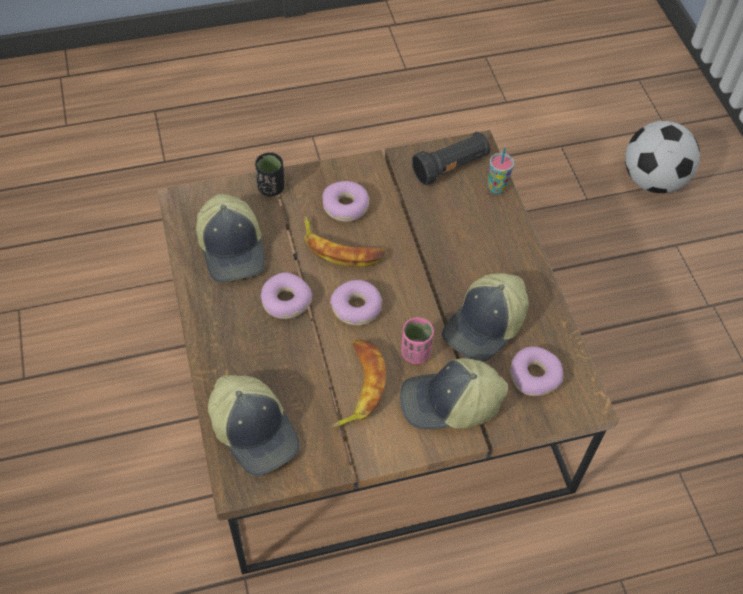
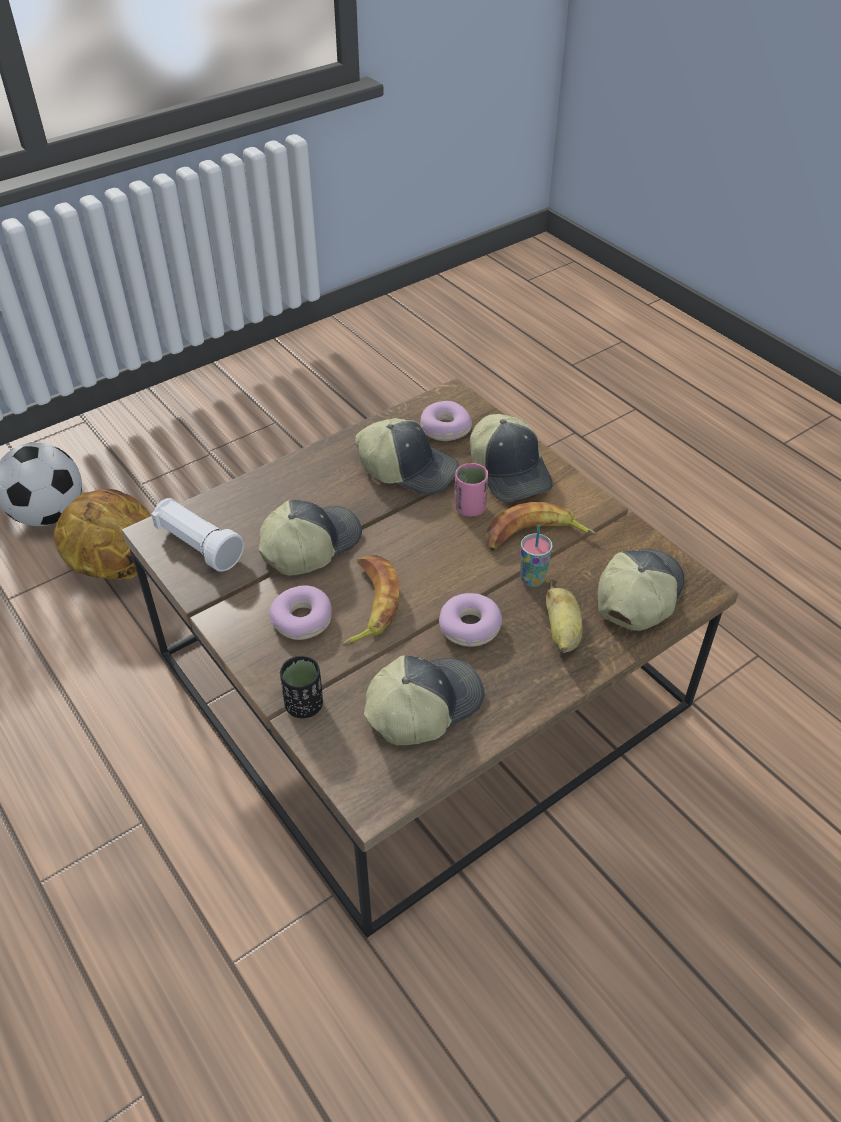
camera: 110 degrees left, 10 degrees down
(247, 358) = (562, 633): none -> banana
(356, 308) = (442, 566): donut -> none
(420, 231) = (309, 545): none -> cap
(451, 167) = (198, 546): black flashlight -> white flashlight
(496, 187) = (216, 502): cup -> cup (532, 579)
(573, 212) = (115, 567): none -> basketball

